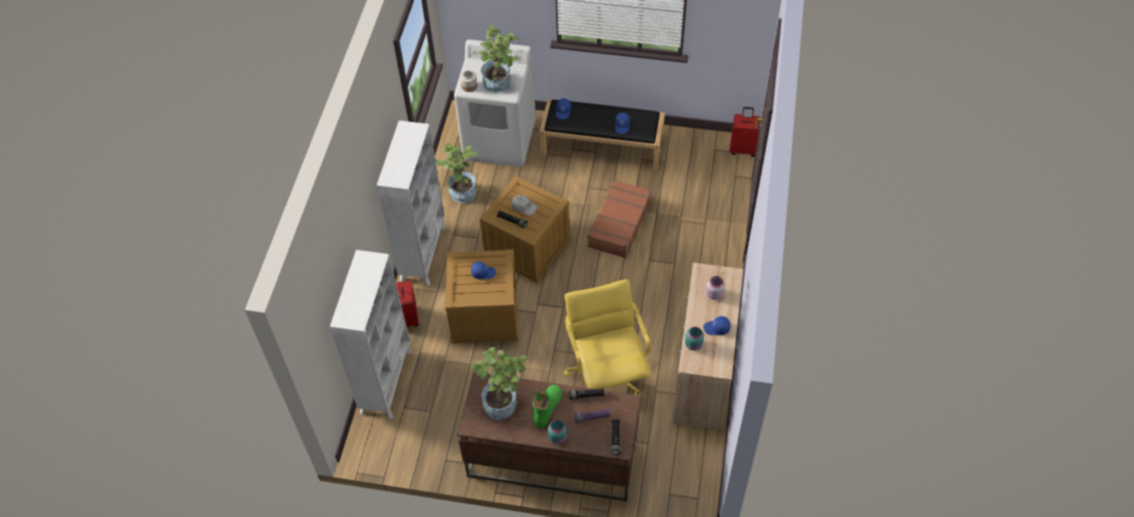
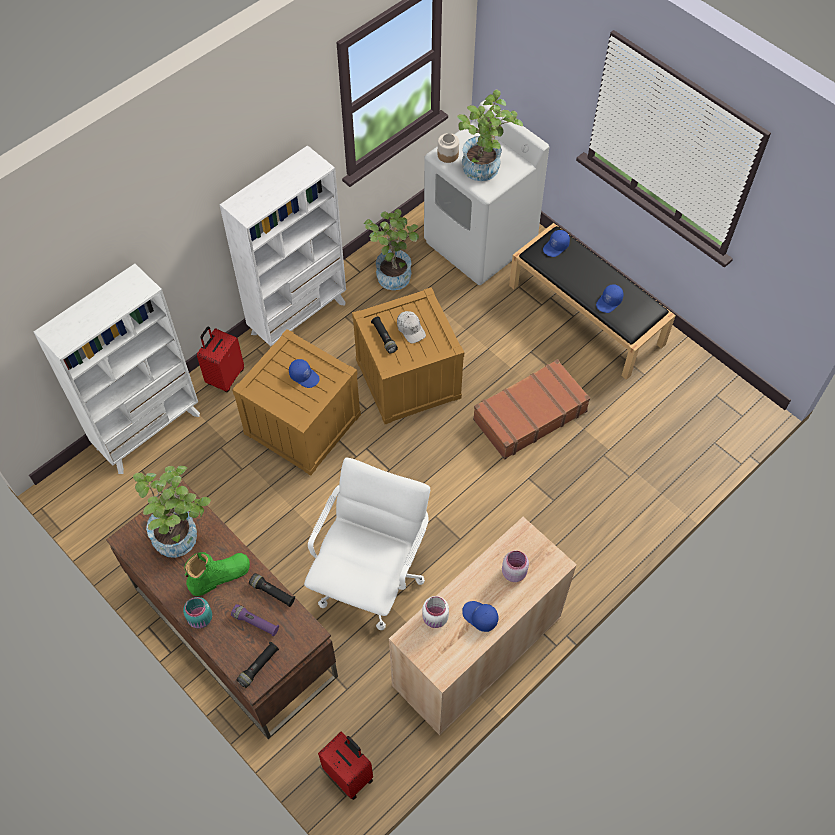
camera: 35 degrees right, 5 degrees up
(606, 374) = (370, 578): yellow office chair -> white office chair
(694, 345) = (435, 618): turquoise jar -> white jar
(742, 149) = (751, 415): red suitcase -> red suitcase (349, 774)

